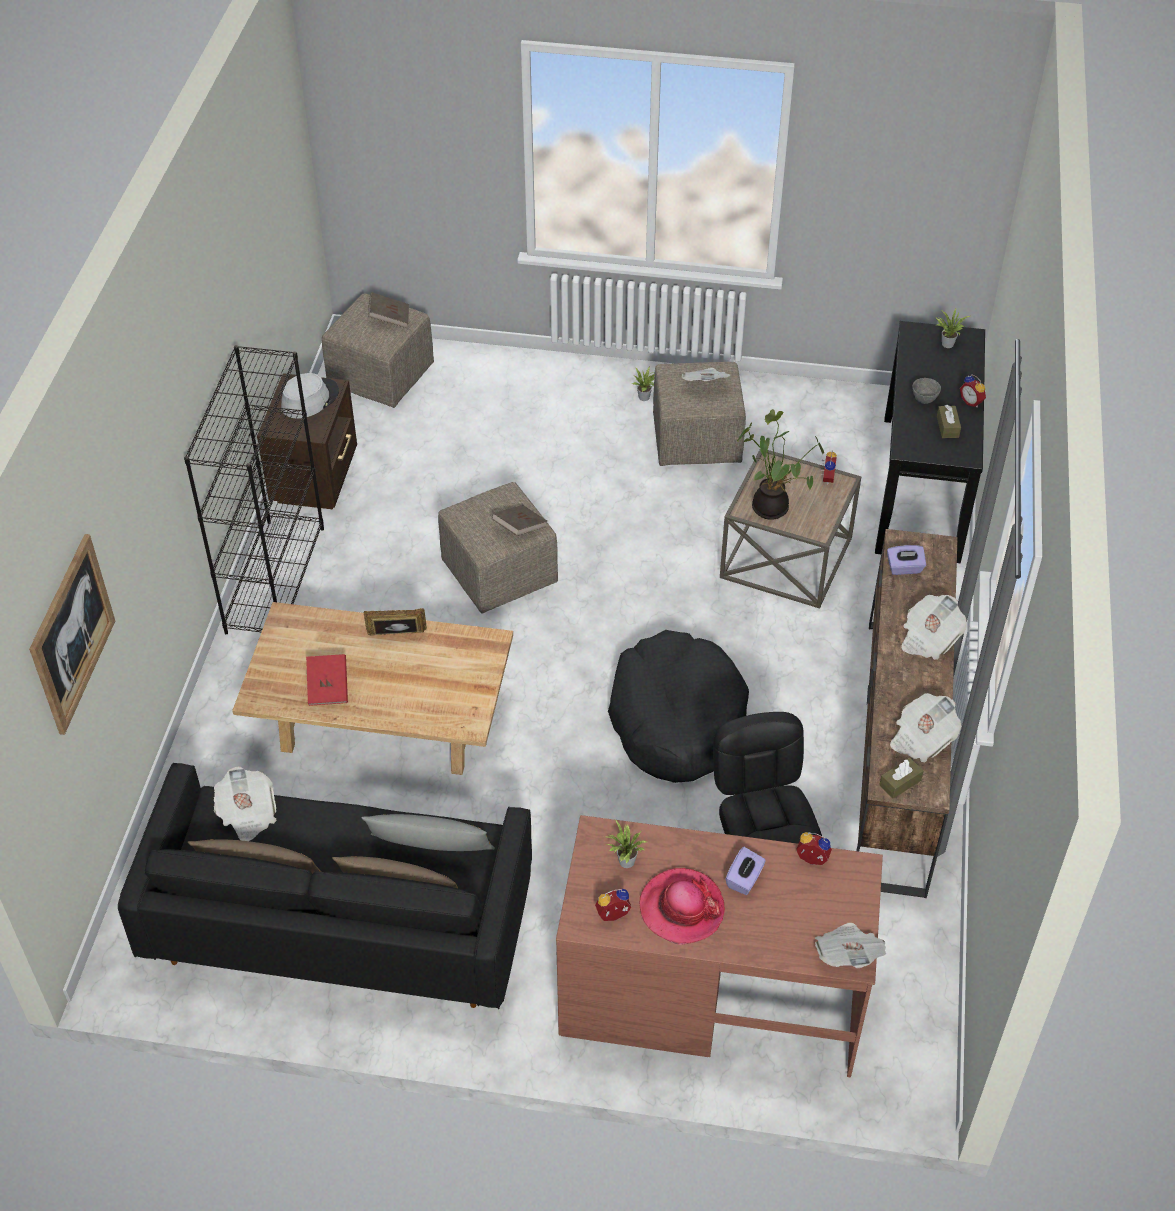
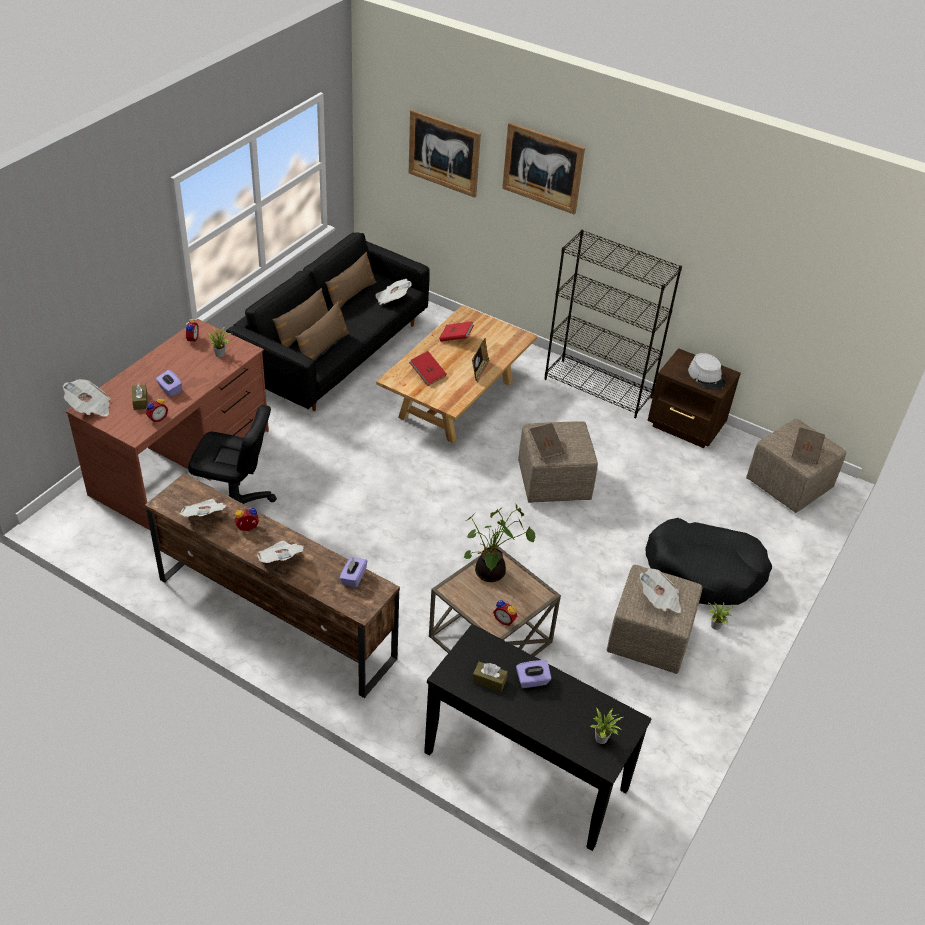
camera: 110 degrees right, 5 degrees down
(133, 461) = (542, 168): none -> picture
(430, 850) = (323, 348): grey pillow -> brown pillow
(436, 690) = (427, 374): none -> red book
(677, 719) = (377, 520): black dog bed -> black dog bed (704, 571)
(681, 908) = (174, 362): hat -> none
(900, 783) = (182, 491): brown tissue box -> brown tissue box (140, 401)
(923, 399) = (532, 680): grey bowl -> purple tissue box
(972, 402) = (512, 715): alarm clock -> alarm clock (248, 529)

